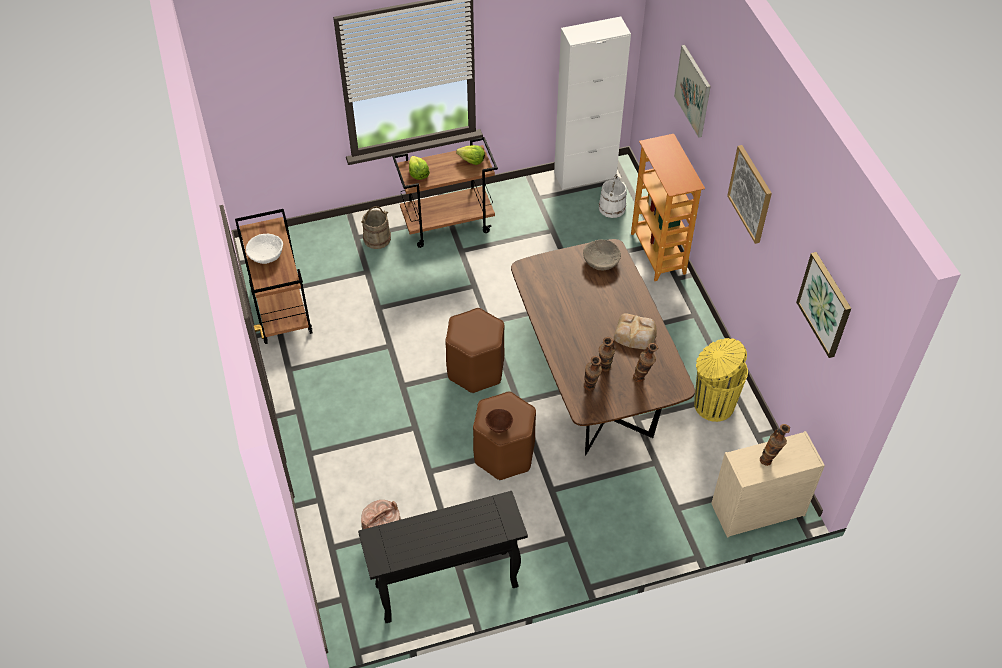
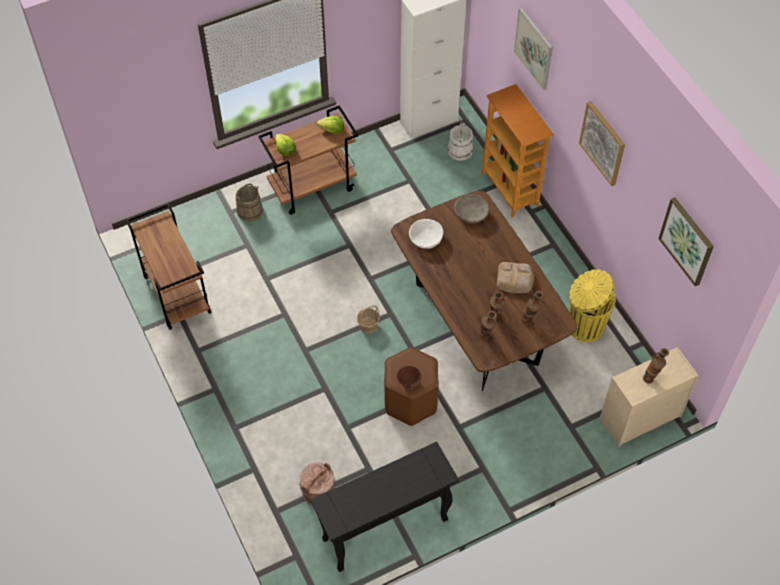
camera: 10 degrees left, 5 degrees up
(266, 254) = (162, 250): white bowl -> white bowl (425, 239)
(475, 369) = (368, 325): brown stool -> basket

